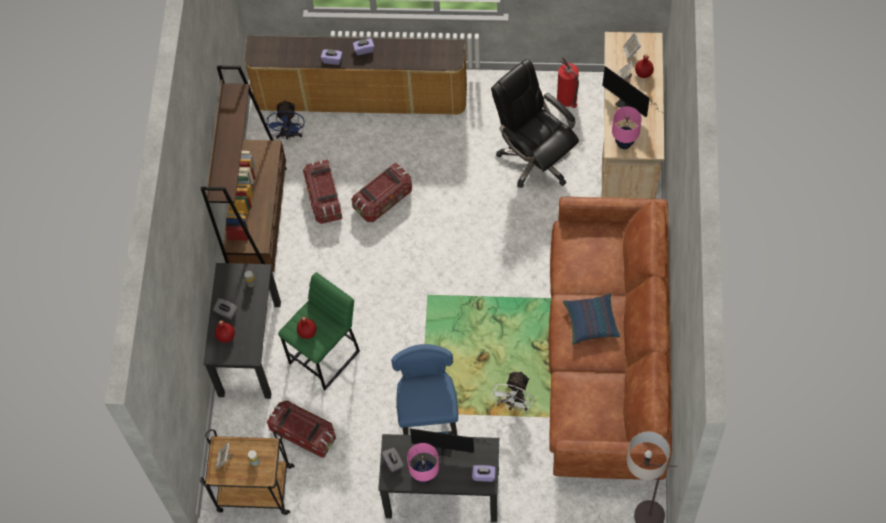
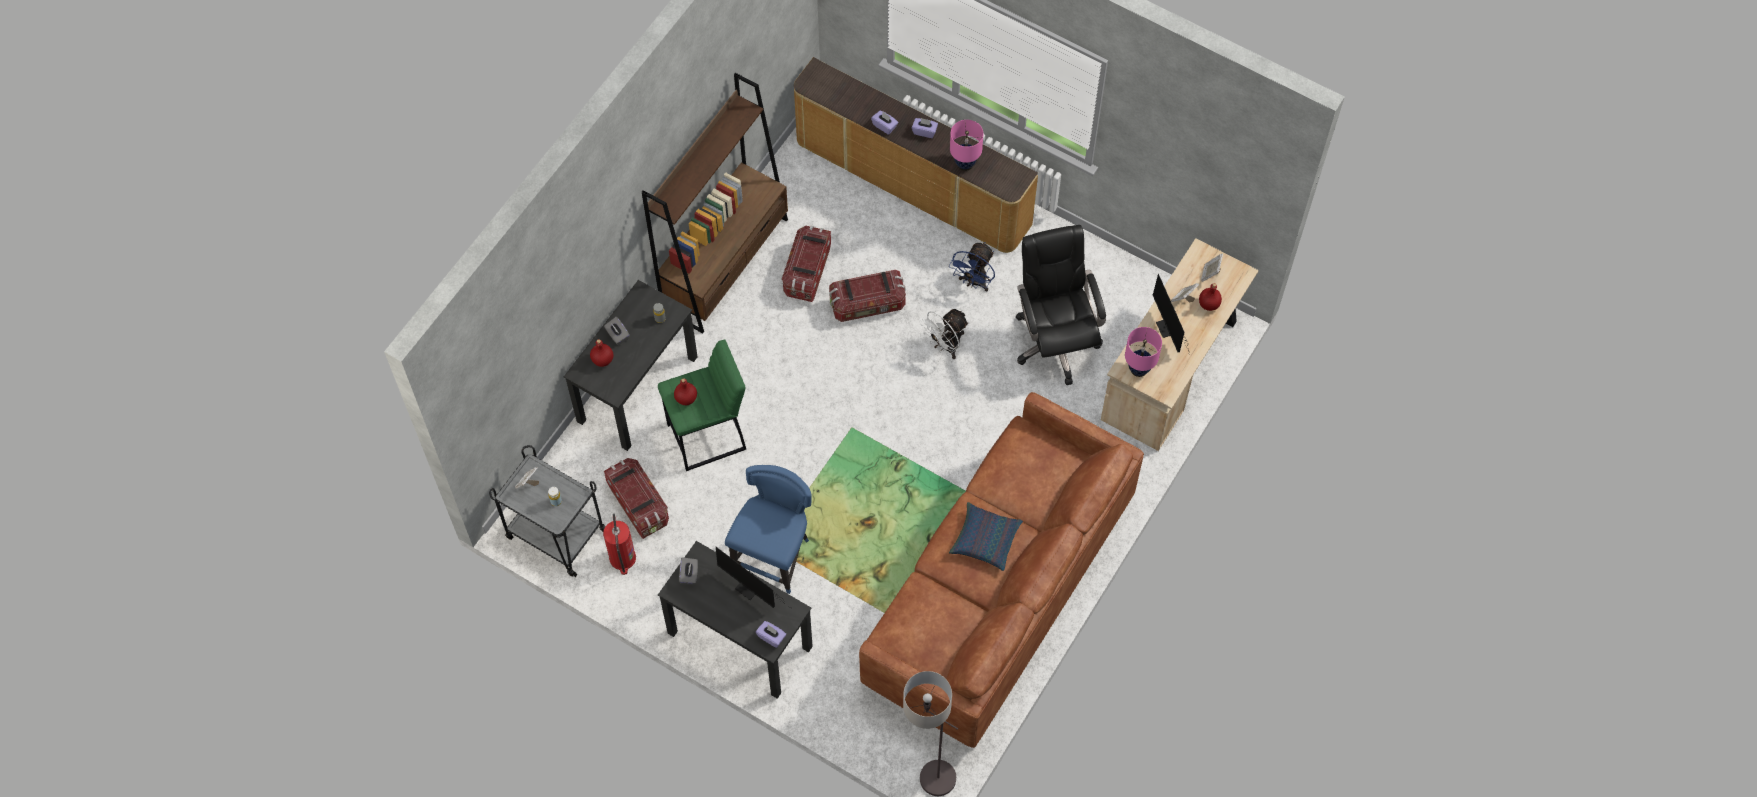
camera: 25 degrees right, 0 degrees up
(253, 488) = (555, 533): brown cart -> grey cart
(289, 135) = (812, 186): blue fan -> blue fan (974, 282)
(425, 475) = (712, 605): pink table lamp -> pink table lamp (965, 163)
(514, 403) = (871, 587): white fan -> white fan (945, 346)
(567, 98) = (1131, 293): fire extinguisher -> fire extinguisher (622, 559)

